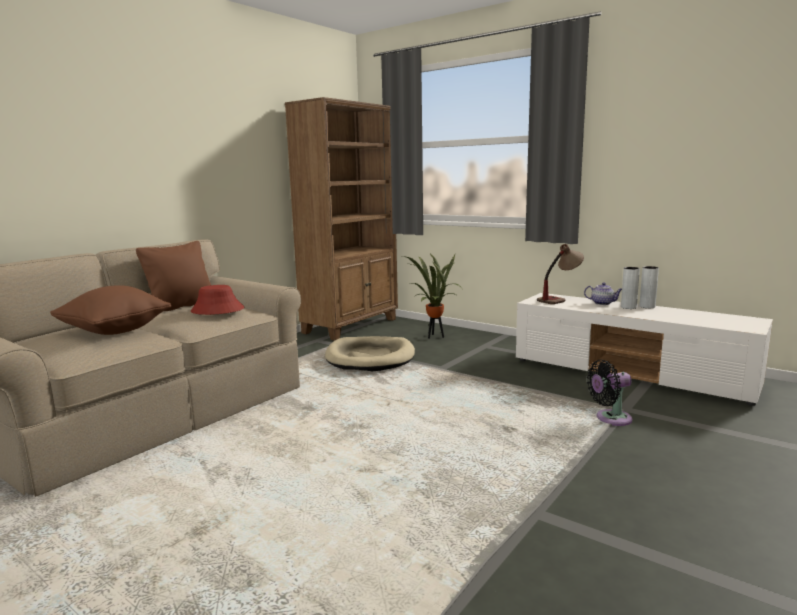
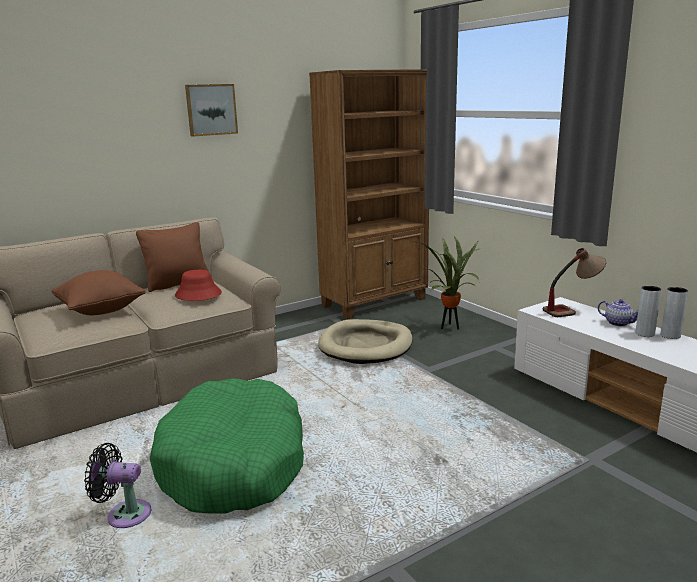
camera: 20 degrees right, 5 degrees up
(196, 130) = (211, 109): none -> picture
(316, 464) = (234, 463): none -> green dog bed
(610, 419) = (563, 469): black fan -> black fan (124, 514)

